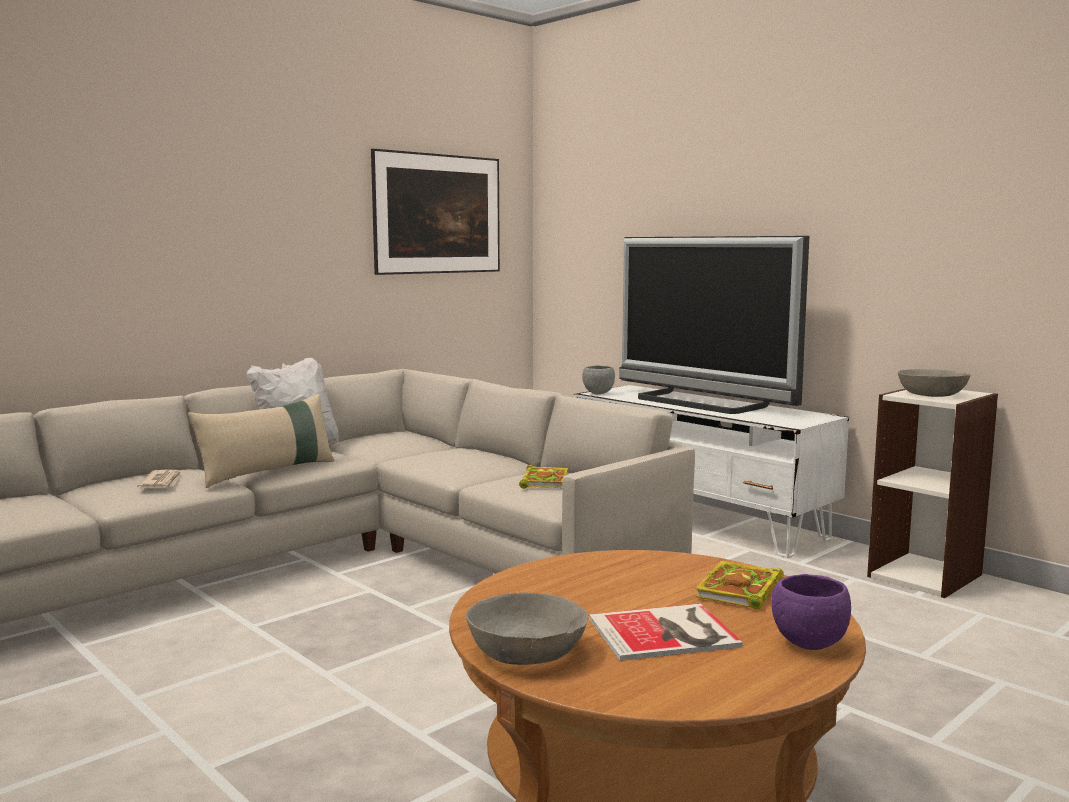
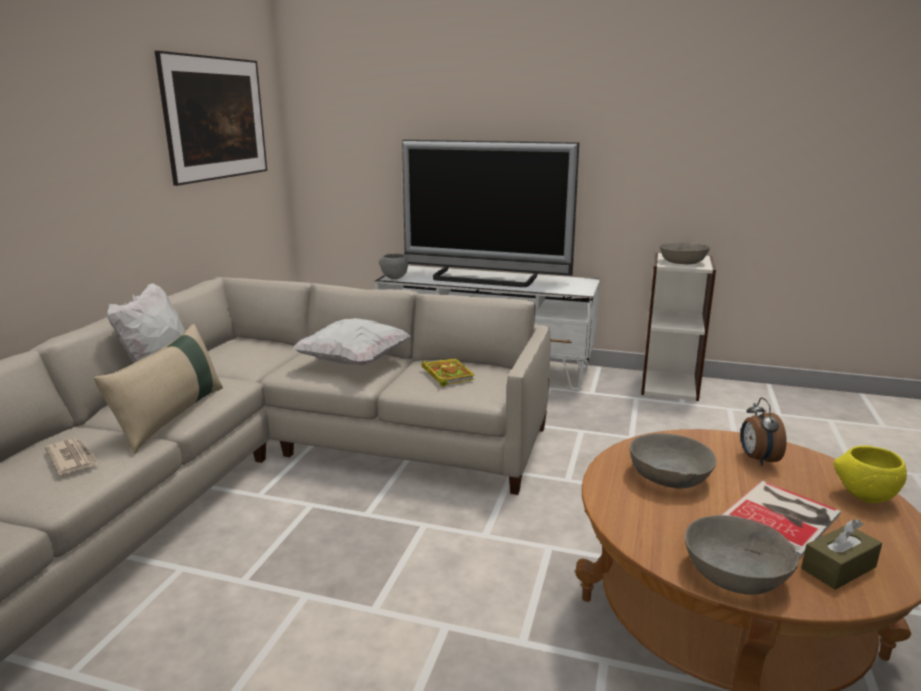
camera: 30 degrees left, 10 degrees up
(473, 460) = (354, 362): none -> white pillow
(607, 581) = (669, 476): none -> grey bowl
(645, 677) = (838, 568): none -> brown tissue box
(740, 591) = (757, 459): book -> alarm clock
(807, 644) = (864, 497): purple bowl -> yellow bowl

